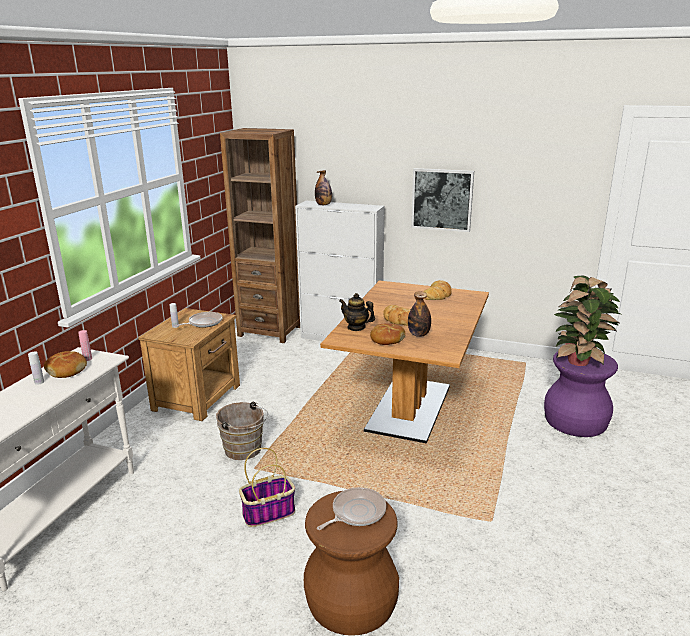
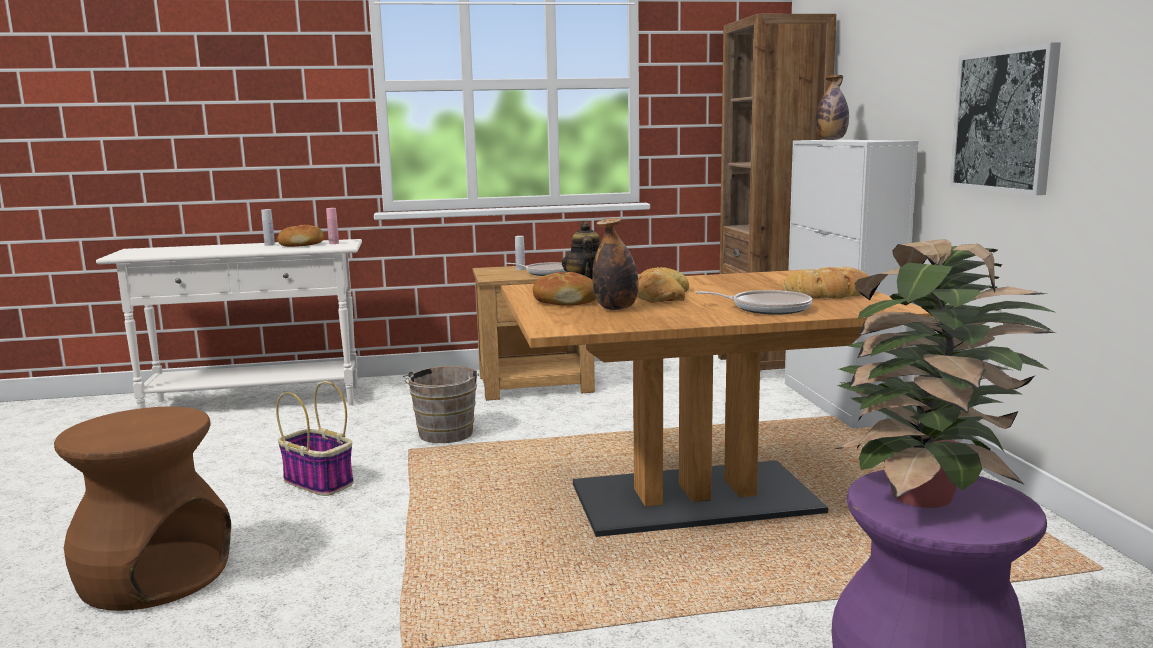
camera: 60 degrees right, 10 degrees down
(356, 512) = (150, 426): frying pan -> frying pan (766, 308)

